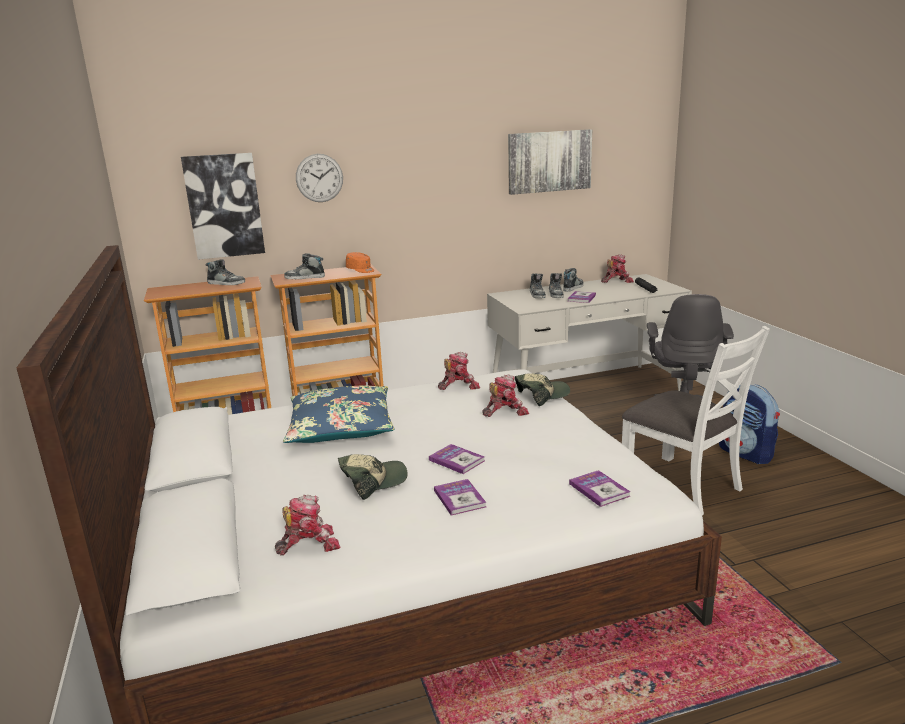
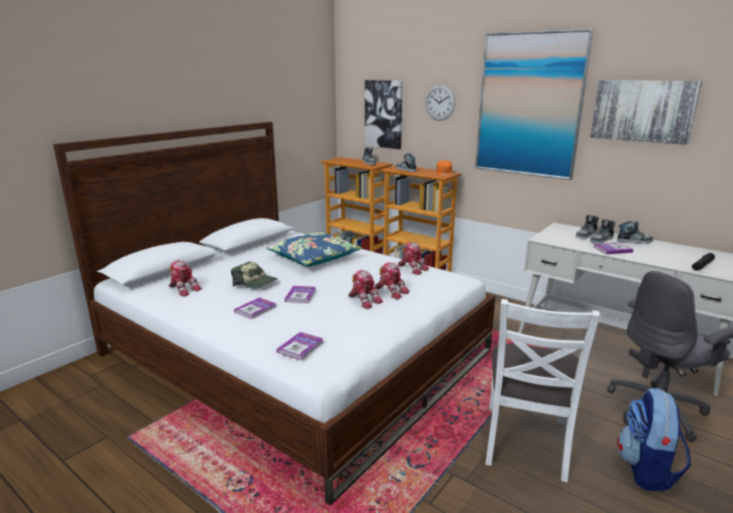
camera: 55 degrees right, 0 degrees up
(439, 168) = (529, 105): none -> picture
(542, 395) = (434, 295): cap -> none
(617, 281) = (696, 251): toy robot -> toy robot (364, 300)

